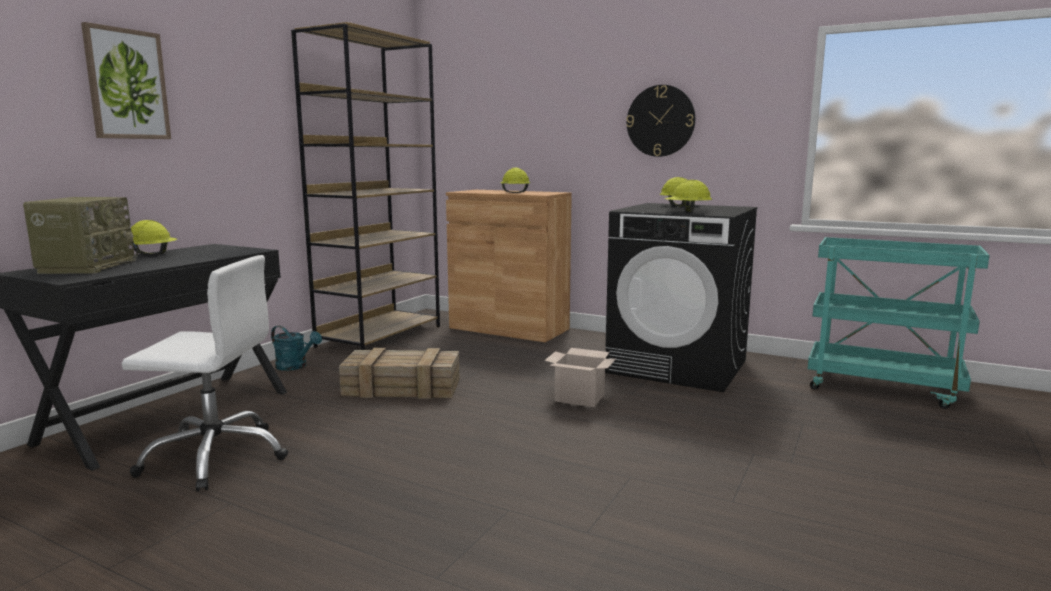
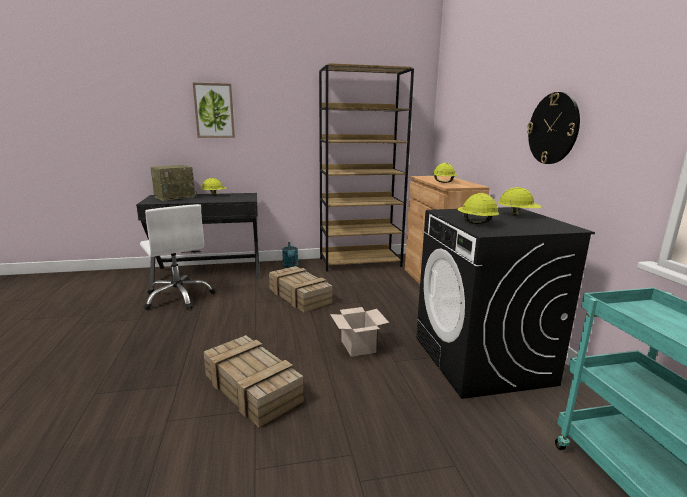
camera: 50 degrees right, 5 degrees up
(587, 467) = (253, 389): none -> crate

